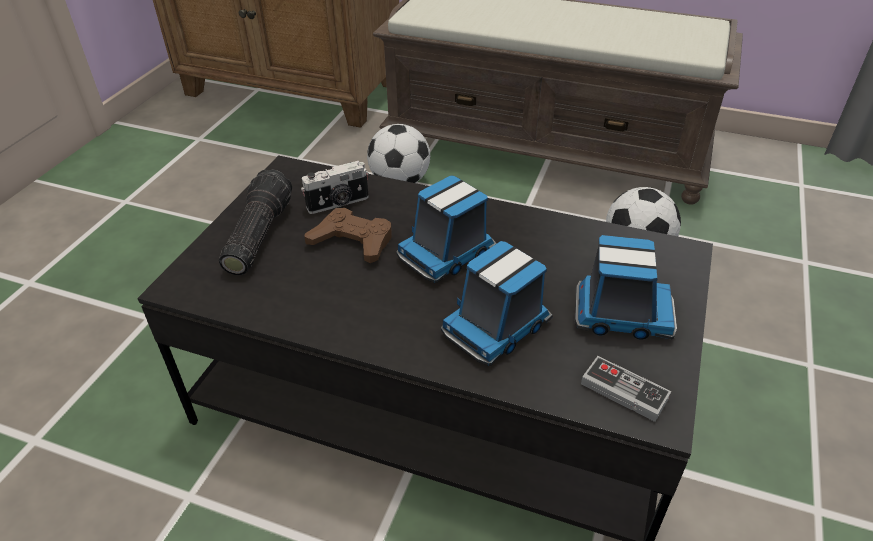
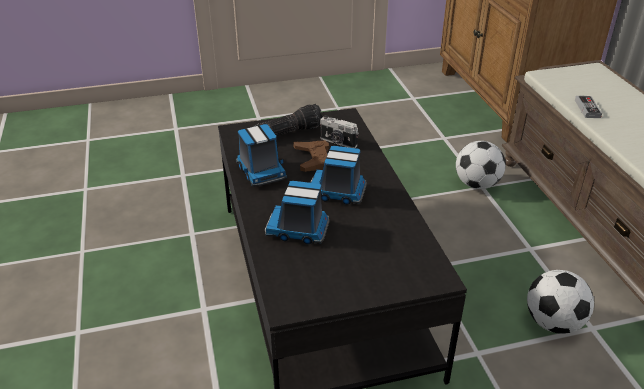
camera: 55 degrees right, 5 degrees down
(620, 314) = (352, 269): toy truck -> toy truck (260, 171)
(624, 391) = (293, 289): game controller -> game controller (587, 109)

